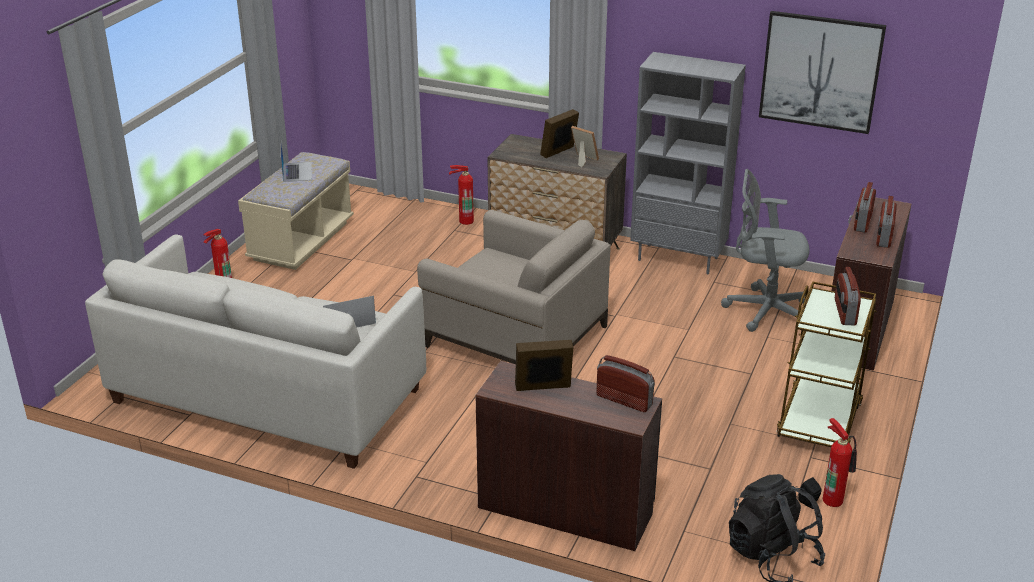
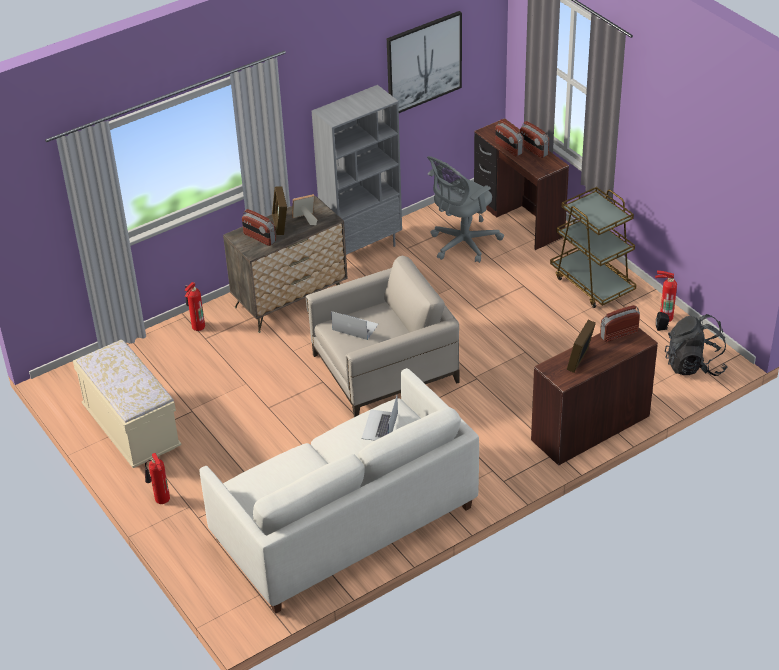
camera: 55 degrees left, 10 degrees up
(297, 171) = (116, 374): laptop -> laptop (355, 327)
(844, 312) = (599, 208): radio -> radio (259, 238)

